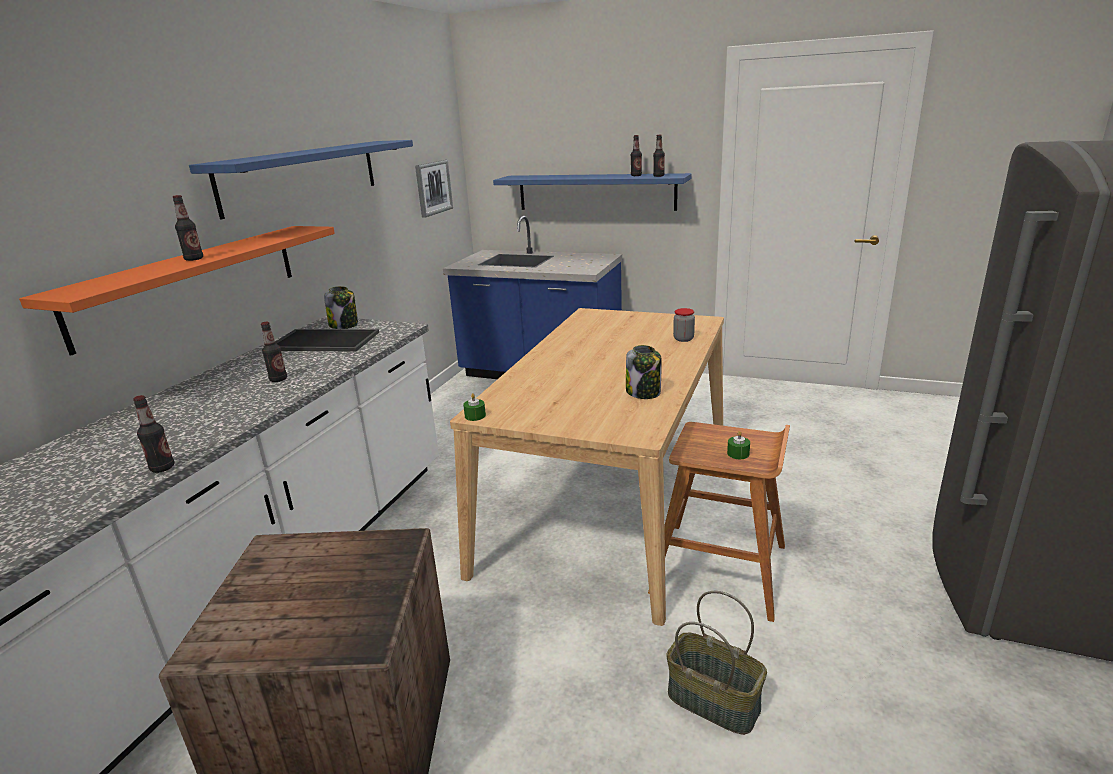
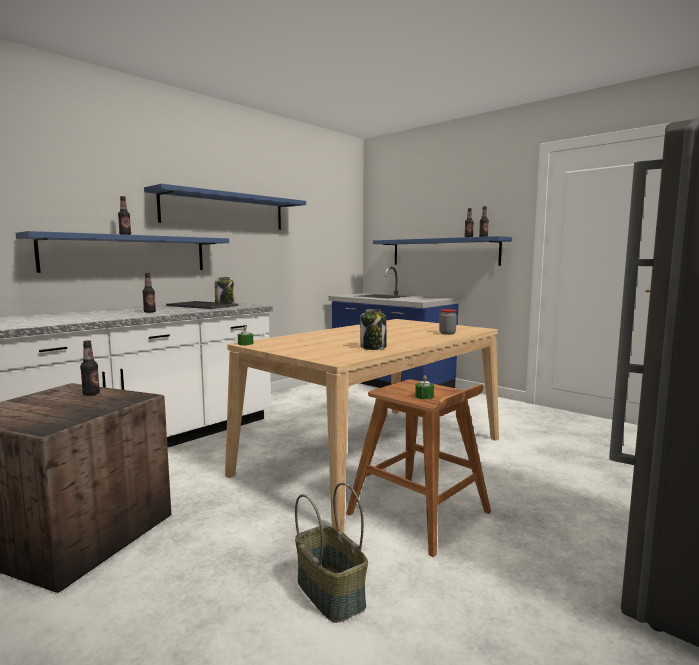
camera: 20 degrees right, 15 degrees down
(162, 468) = (31, 325): bottle -> bottle (91, 394)
(191, 282) = (128, 253): orange shelf -> blue shelf
(433, 188) = (331, 242): picture -> none

